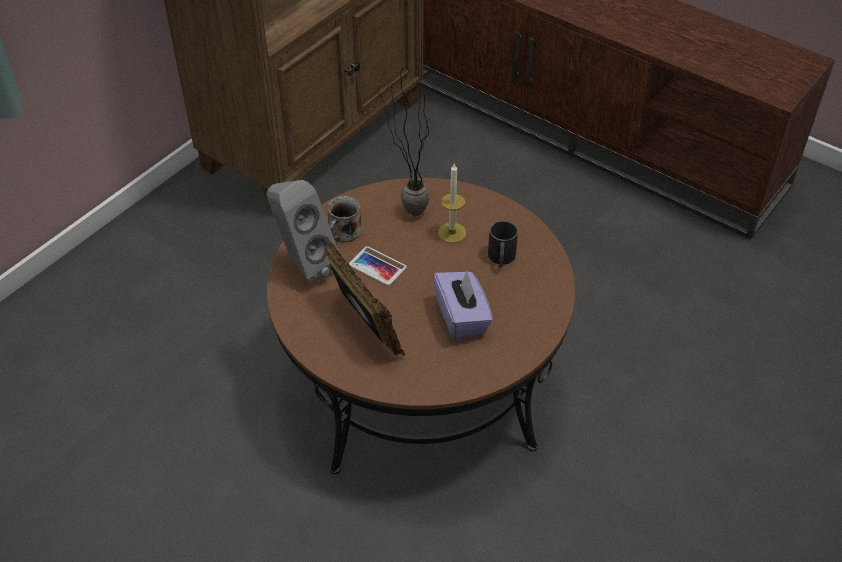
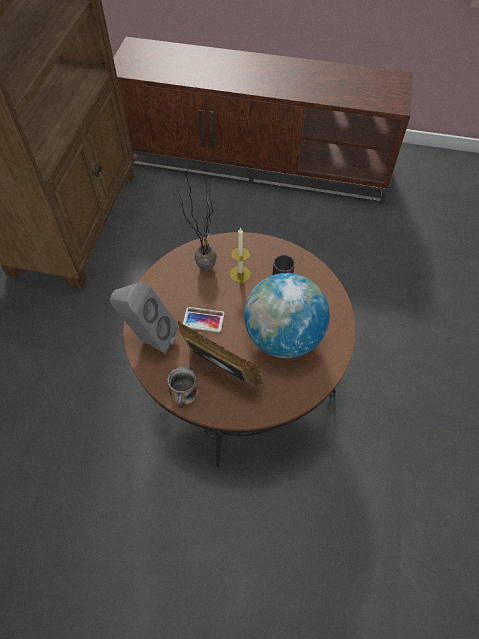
camera: 25 degrees left, 10 degrees up
(344, 232) = (165, 301): mug -> mug (184, 394)
(462, 317) = (283, 337): purple tissue box -> globe

